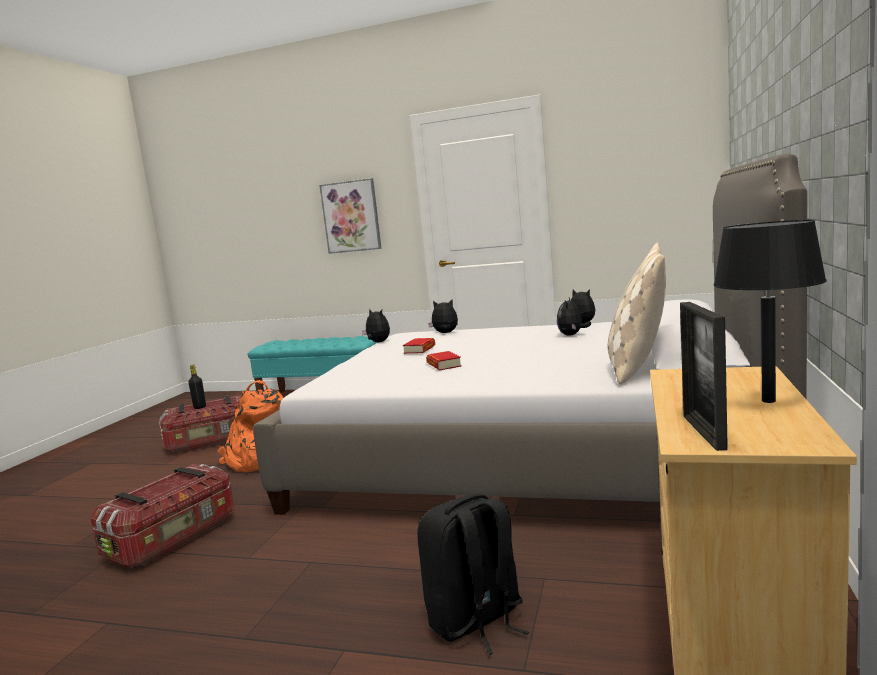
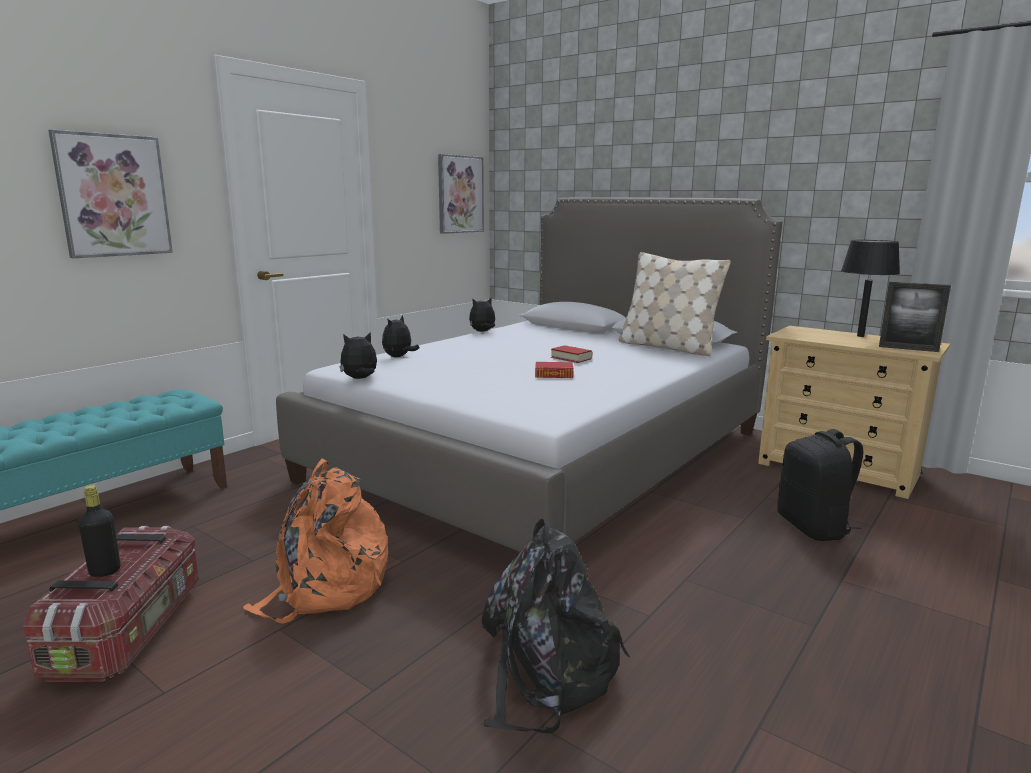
camera: 70 degrees left, 5 degrees up
(174, 538) = (547, 673): storage box -> black backpack
(419, 349) = (462, 371): book -> book (571, 358)
(572, 335) = (524, 339): plush toy -> none
(672, 176) = (460, 194): none -> picture

